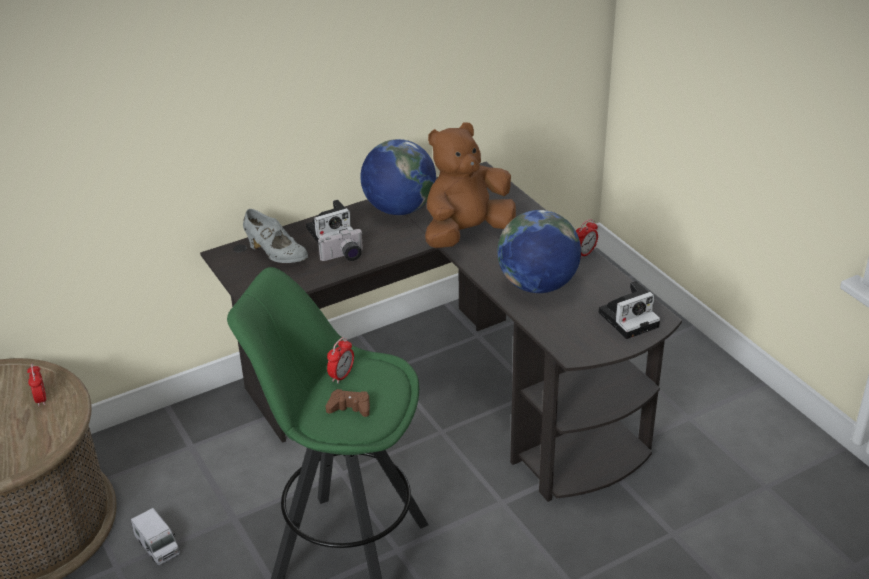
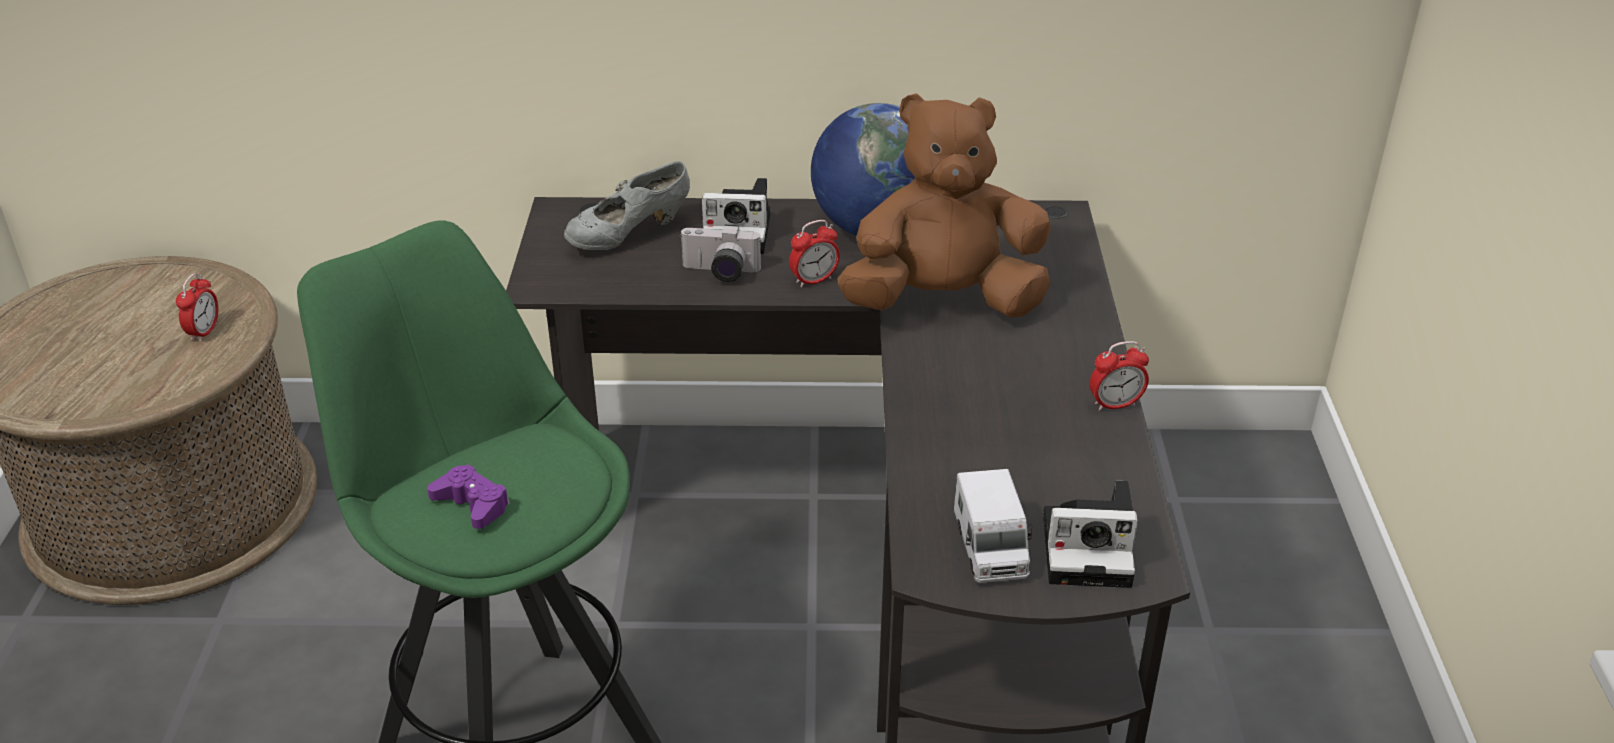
camera: 30 degrees right, 0 degrees up
(157, 546) = (291, 616): toy truck -> toy truck (990, 548)
(276, 255) = (629, 236): grey shoe -> grey shoe turned 75 degrees clockwise
(341, 376) = (510, 448): alarm clock -> alarm clock (814, 280)
(350, 407) = (472, 504): brown game controller -> purple game controller
(537, 285) = (980, 427): globe -> none

